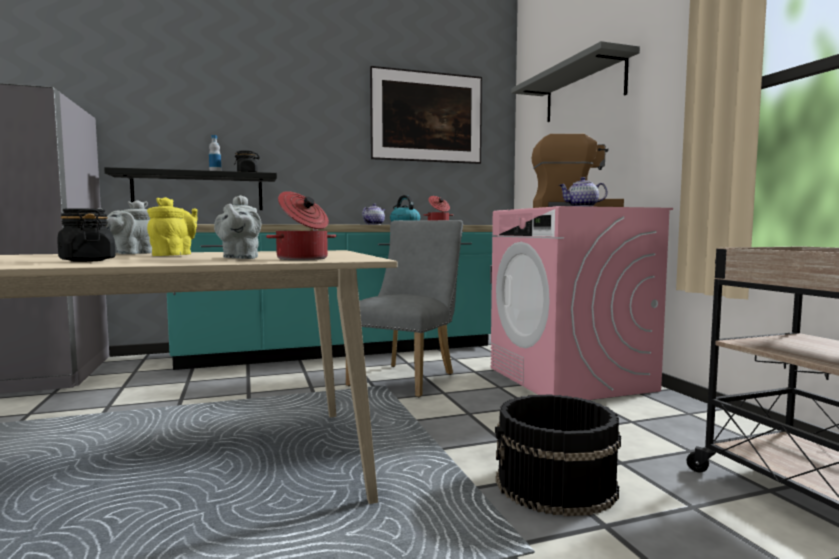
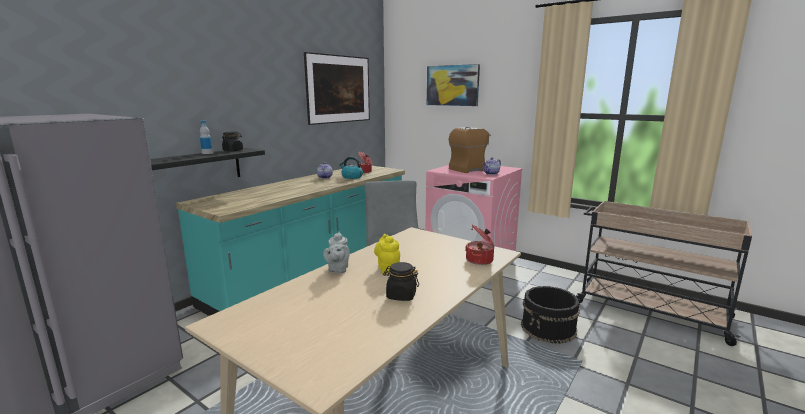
camera: 35 degrees left, 10 degrees up
(240, 258) = (448, 266): grey teapot -> none
(583, 90) = (452, 85): grey shelf -> picture

